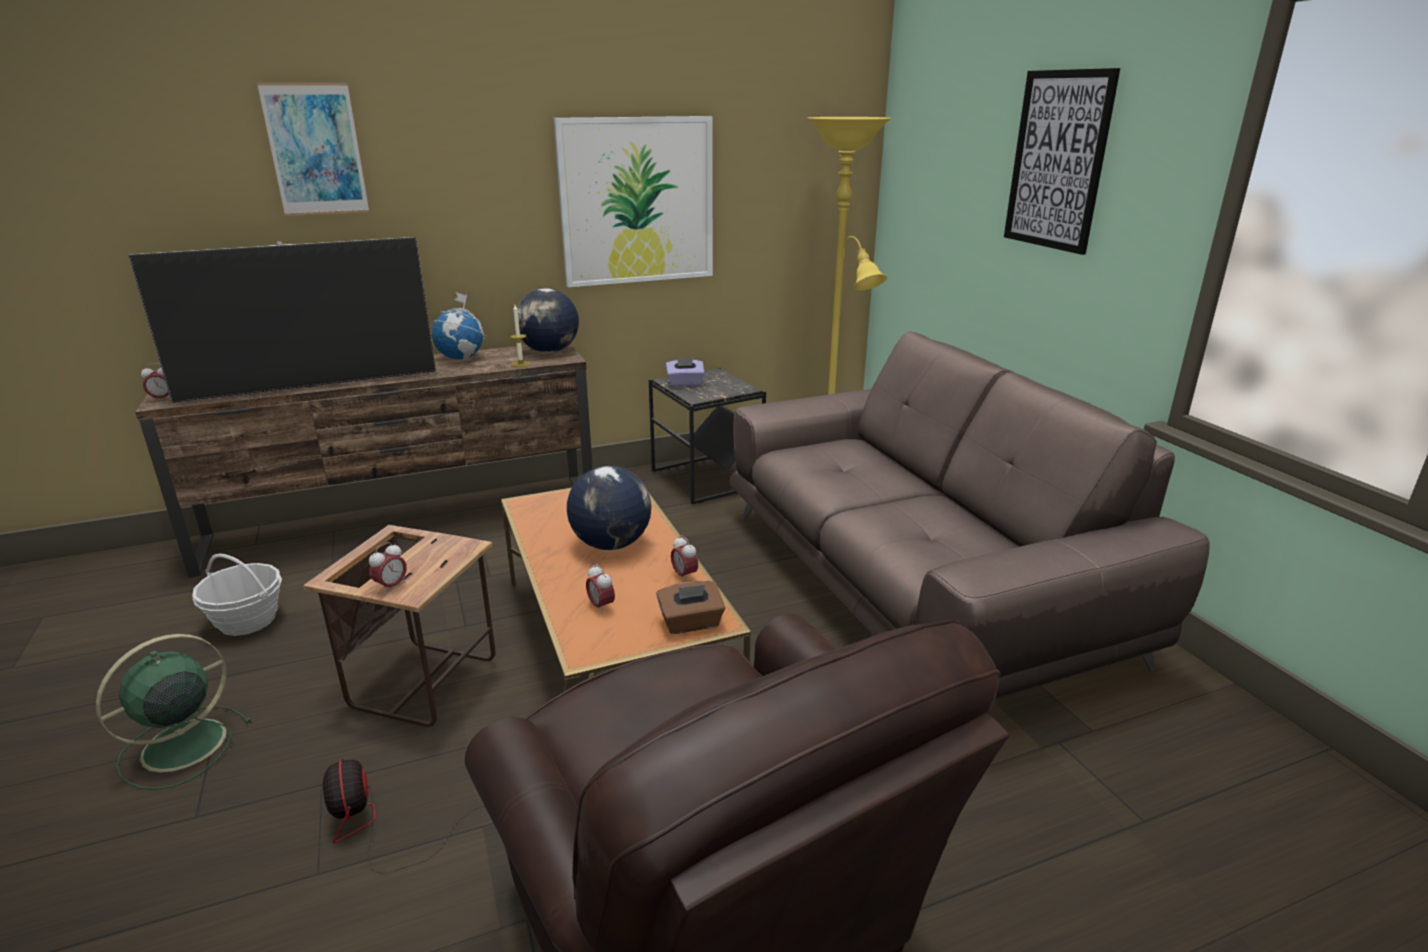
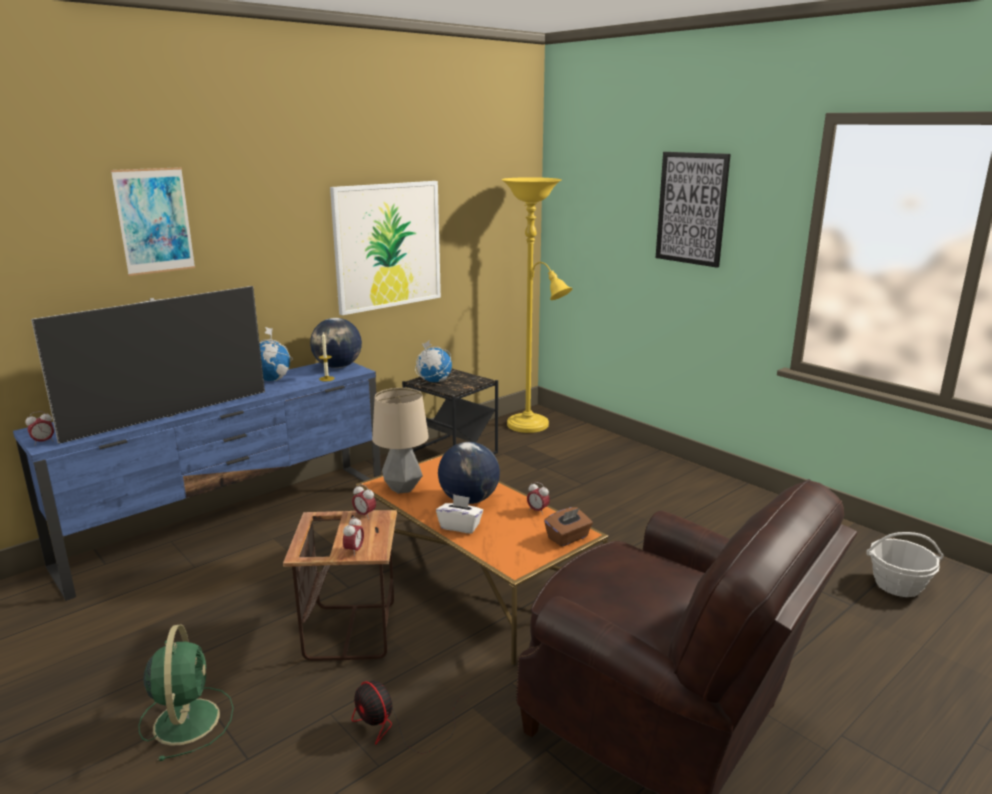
camera: 20 degrees left, 5 degrees down
(180, 747) = (187, 719): green fan -> green fan turned 150 degrees clockwise
(247, 621) = (157, 621): basket -> basket (898, 585)
(407, 522) = (232, 523): brown tv stand -> blue tv stand
(547, 514) = (403, 488): none -> table lamp
(568, 578) = (460, 526): none -> white tissue box
(601, 606) = (499, 539): alarm clock -> alarm clock (364, 515)
(685, 384) = (434, 381): purple tissue box -> globe
(916, 583) = (645, 500): brown sofa -> none

